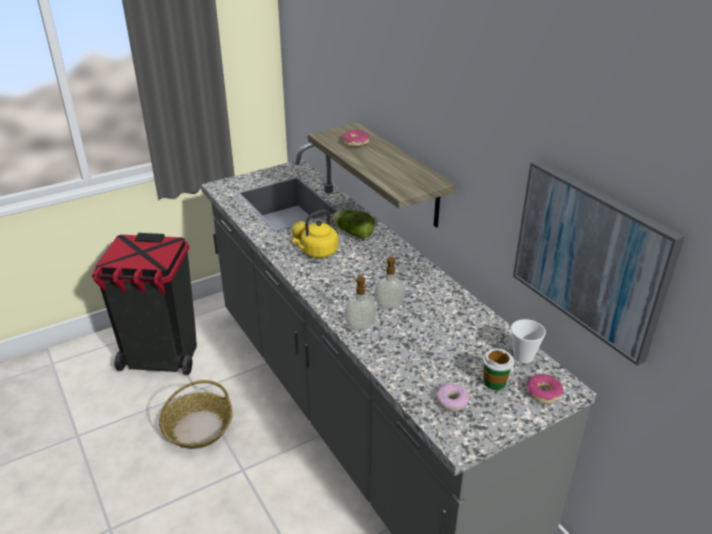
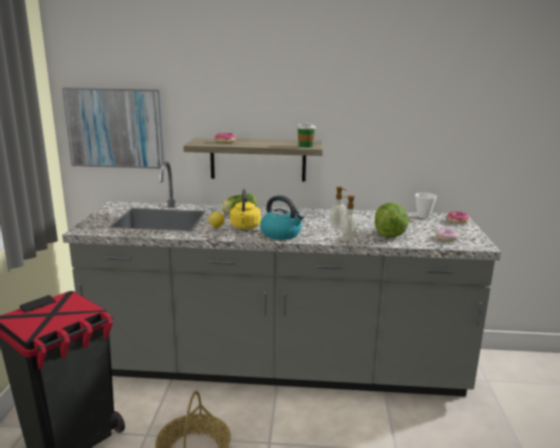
camera: 55 degrees left, 15 degrees down
(323, 280) = (281, 234): none -> kettle
(412, 351) = (390, 234): none -> lettuce
(494, 382) = (438, 226): cup -> cup (305, 146)
(590, 257) = (445, 136): picture -> picture (116, 128)

